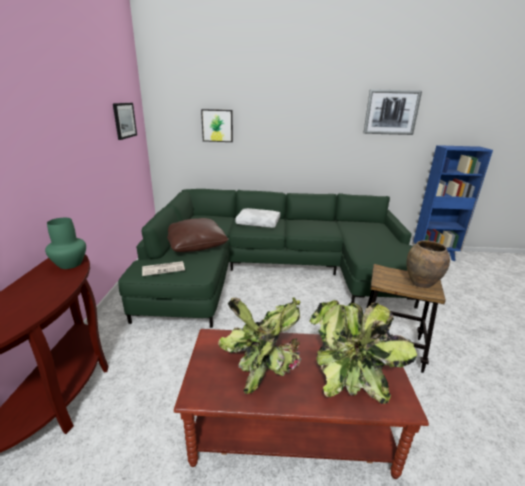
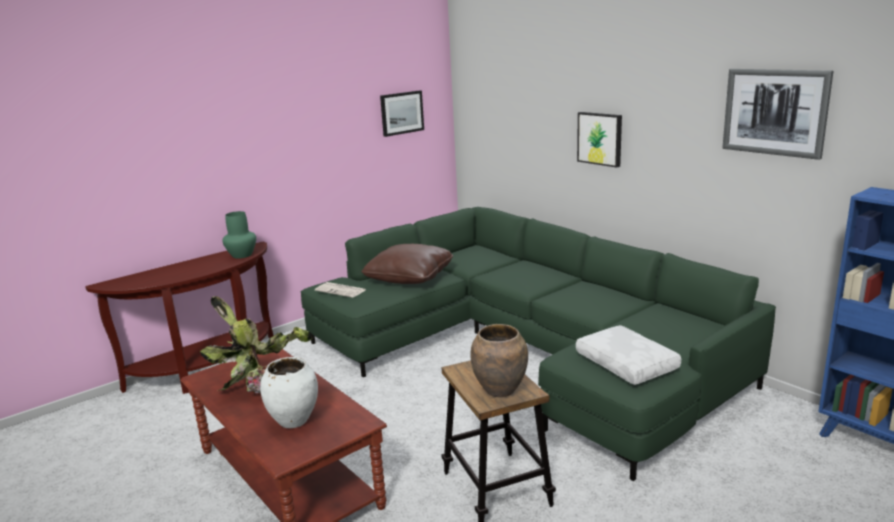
camera: 50 degrees right, 5 degrees down
(217, 125) = (522, 120): picture -> picture (600, 138)
(258, 222) = (528, 273): white pillow -> white pillow (628, 364)
(346, 374) = (293, 421): potted plant -> white vase

